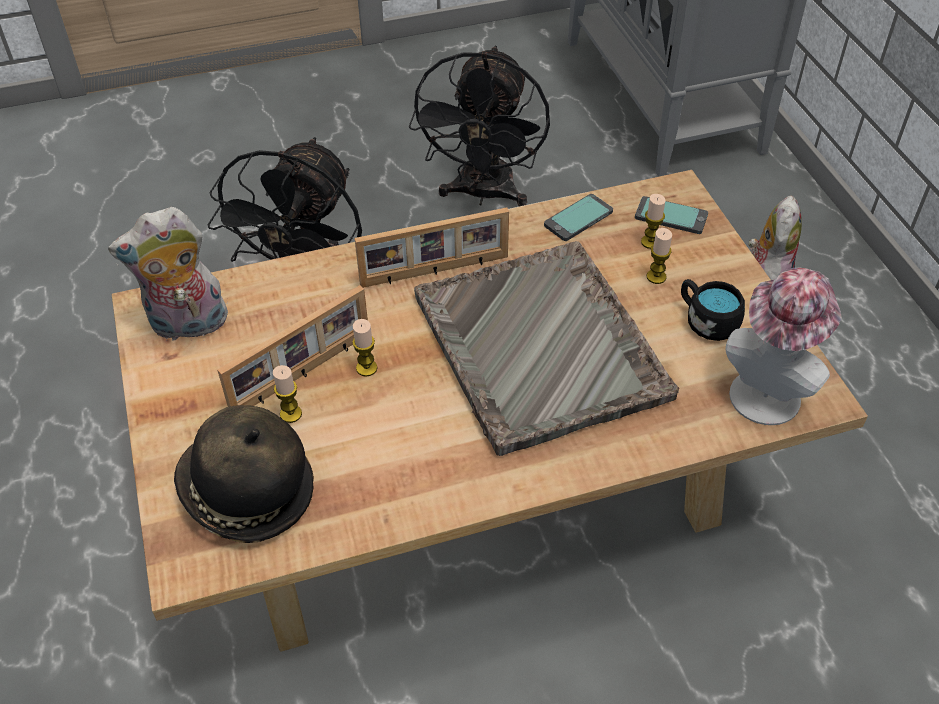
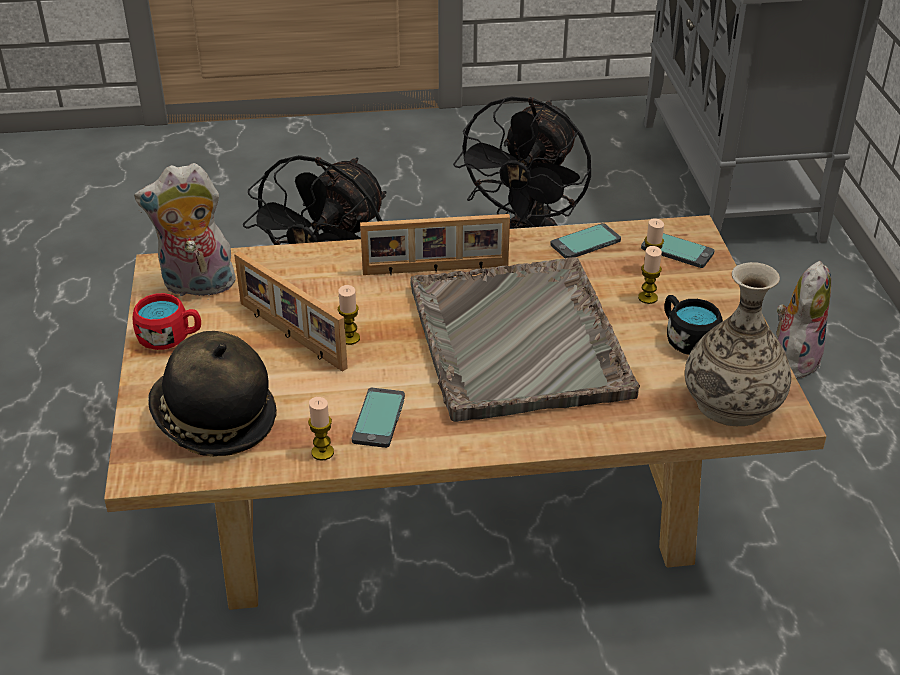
camera: 10 degrees right, 10 degrees down
(175, 395) = (170, 338): none -> red mug
(291, 414) = (270, 365): candle -> candle (322, 452)
(303, 374) = (290, 336): picture frame -> picture frame turned 75 degrees clockwise
(421, 464) = (379, 419): none -> phone
(768, 390) = (731, 402): hat -> vase

